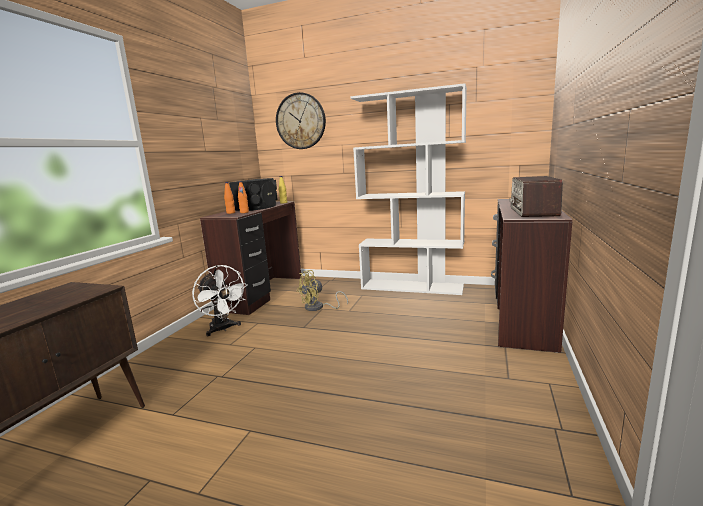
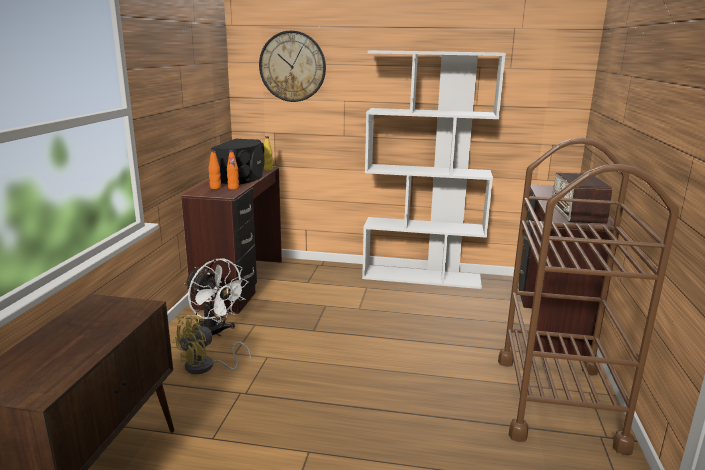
camera: 10 degrees left, 5 degrees up
(318, 308) = (320, 304): yellow fan -> yellow fan (206, 367)
(513, 391) = (557, 401): none -> brown cart

